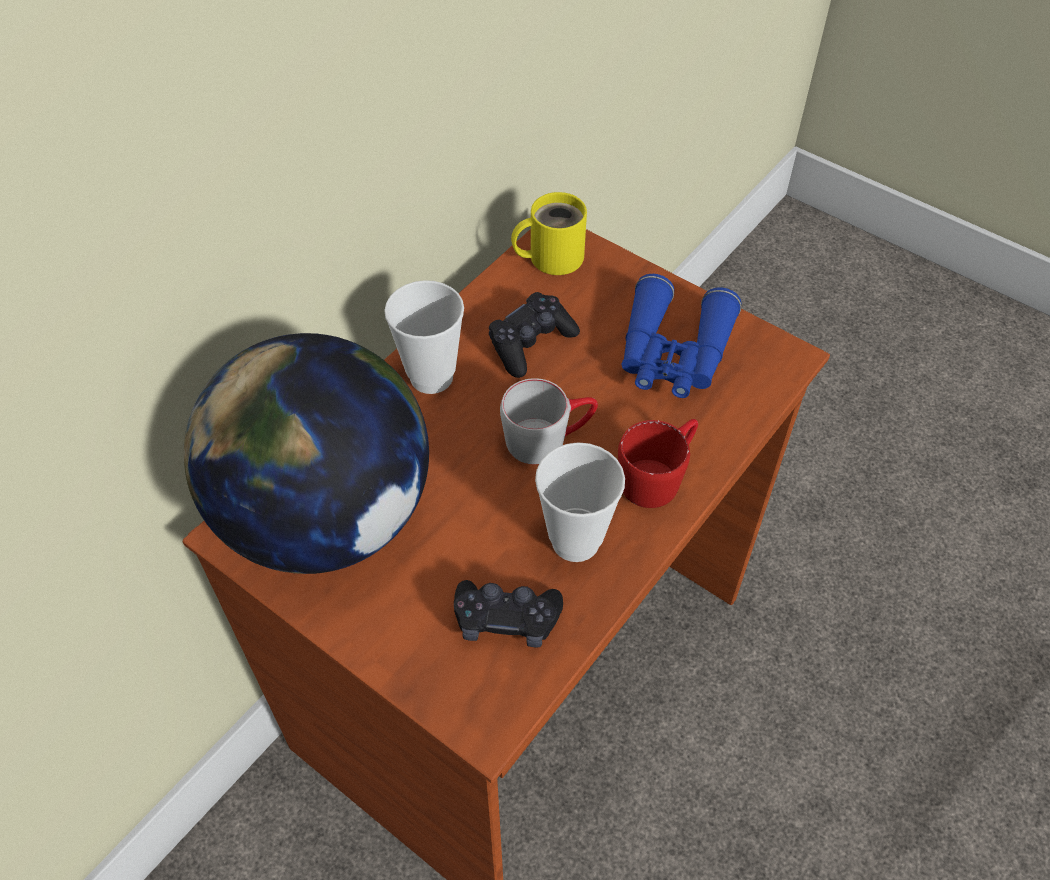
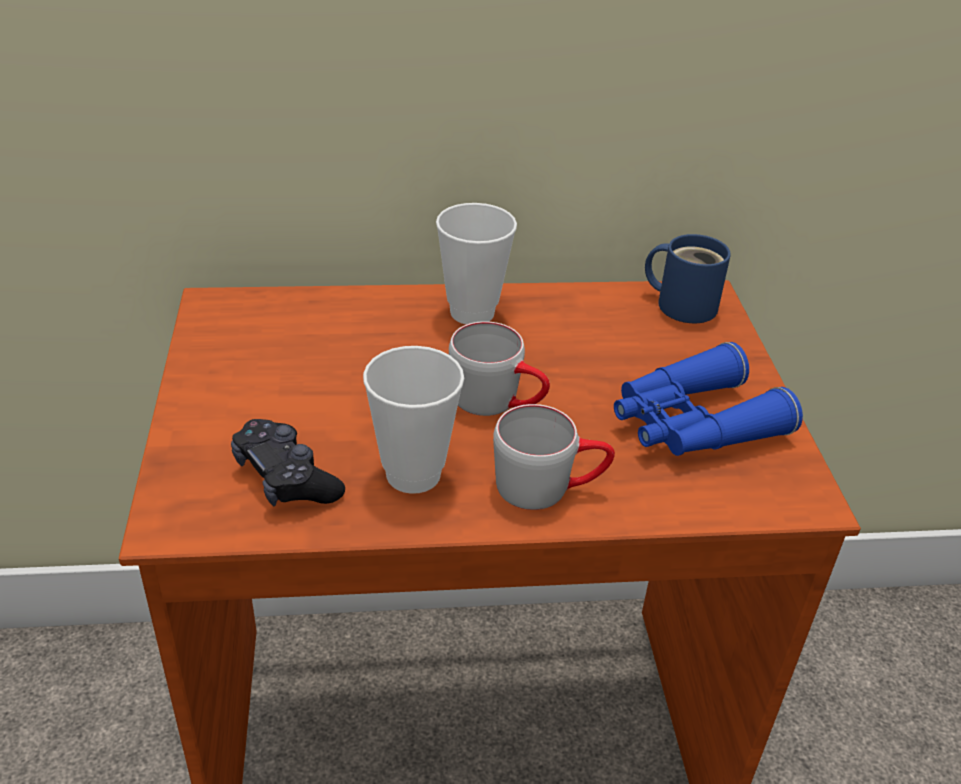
camera: 45 degrees right, 15 degrees down
(327, 517) = (277, 336): globe -> none
(531, 343) = (579, 341): black game controller -> none
(551, 256) = (682, 304): yellow mug -> blue mug
(658, 474) = (549, 486): red mug -> grey mug

